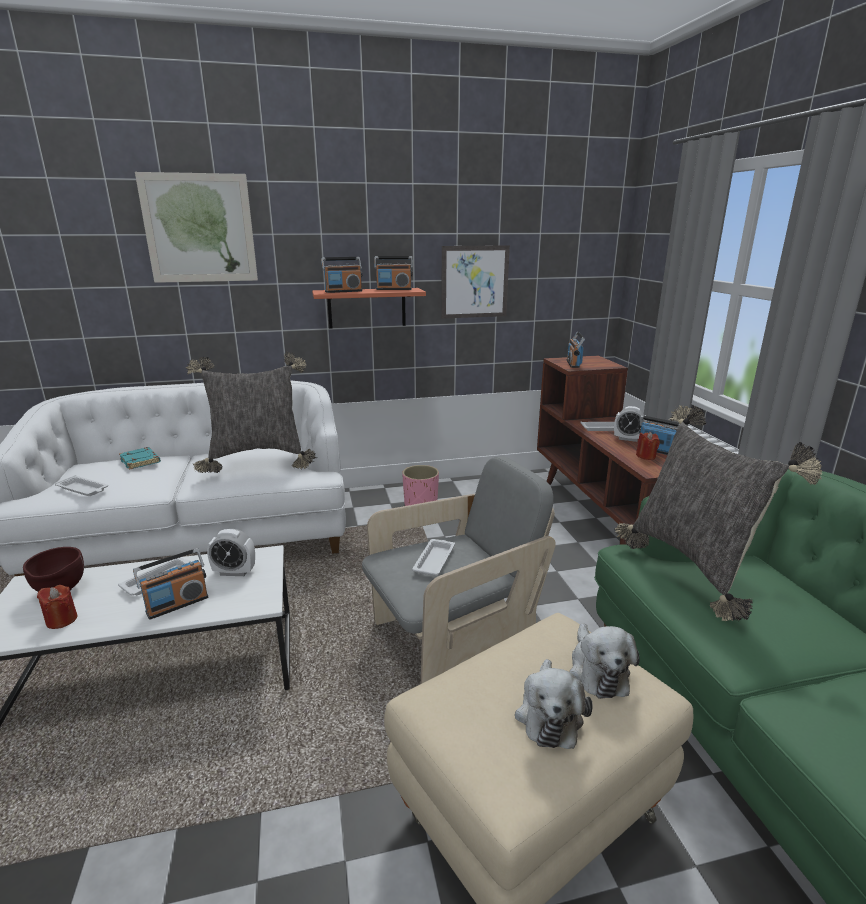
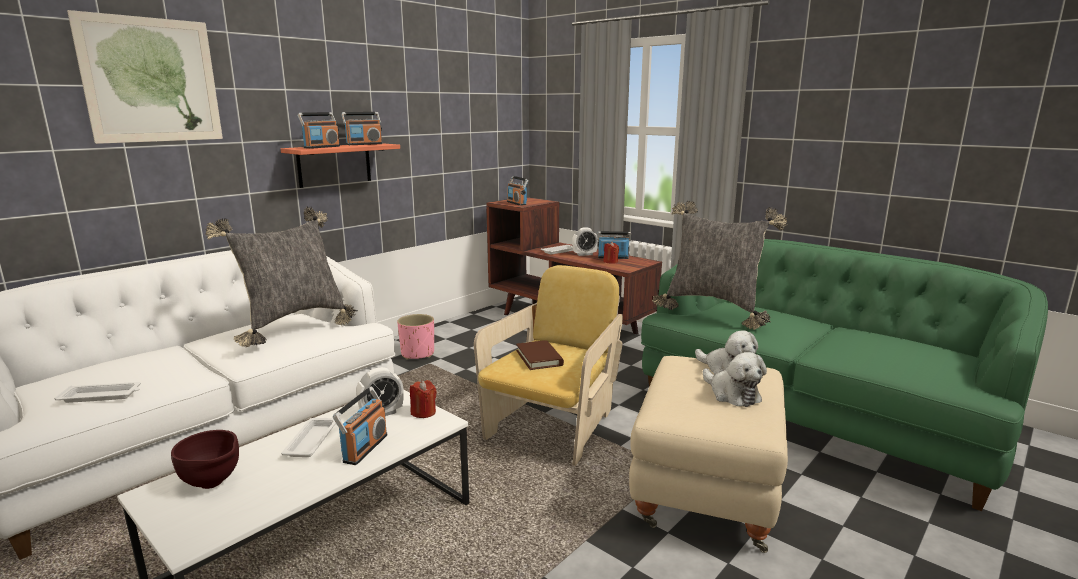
camera: 35 degrees left, 5 degrees down
(61, 620) = (257, 498): red candle -> red candle (423, 412)
(141, 461) = (133, 359): turquoise book -> none
(434, 560) = (539, 358): white tray -> brown book
(453, 638) = (553, 427): grey armchair -> yellow armchair
(474, 282) = (425, 136): picture -> none

